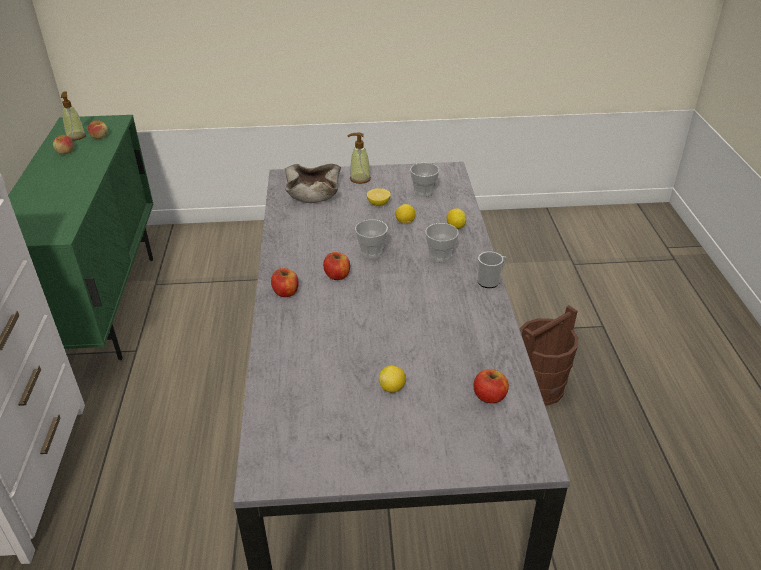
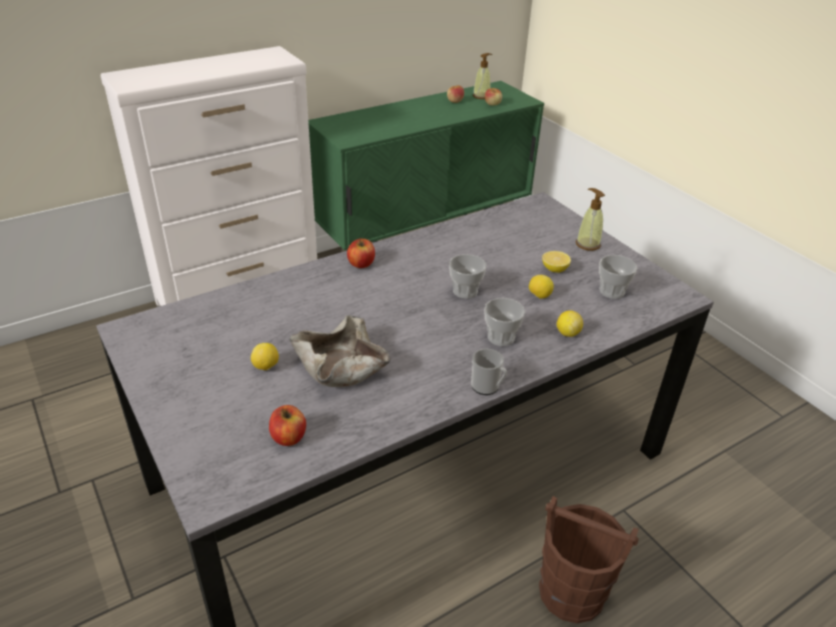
camera: 60 degrees right, 0 degrees up
(312, 193) = (530, 226): beige bowl -> beige bowl (341, 366)
(337, 275) = (409, 283): apple -> none

